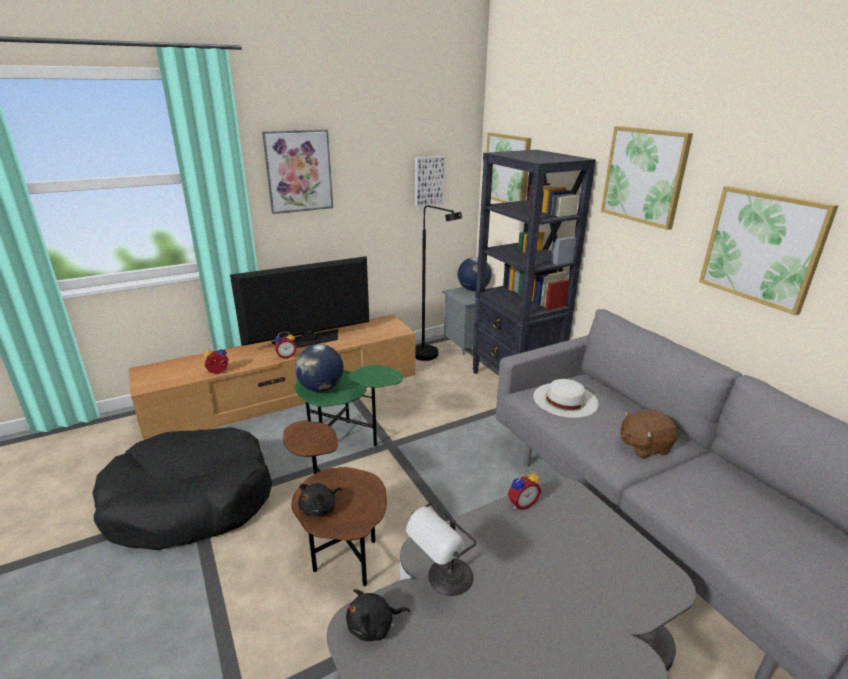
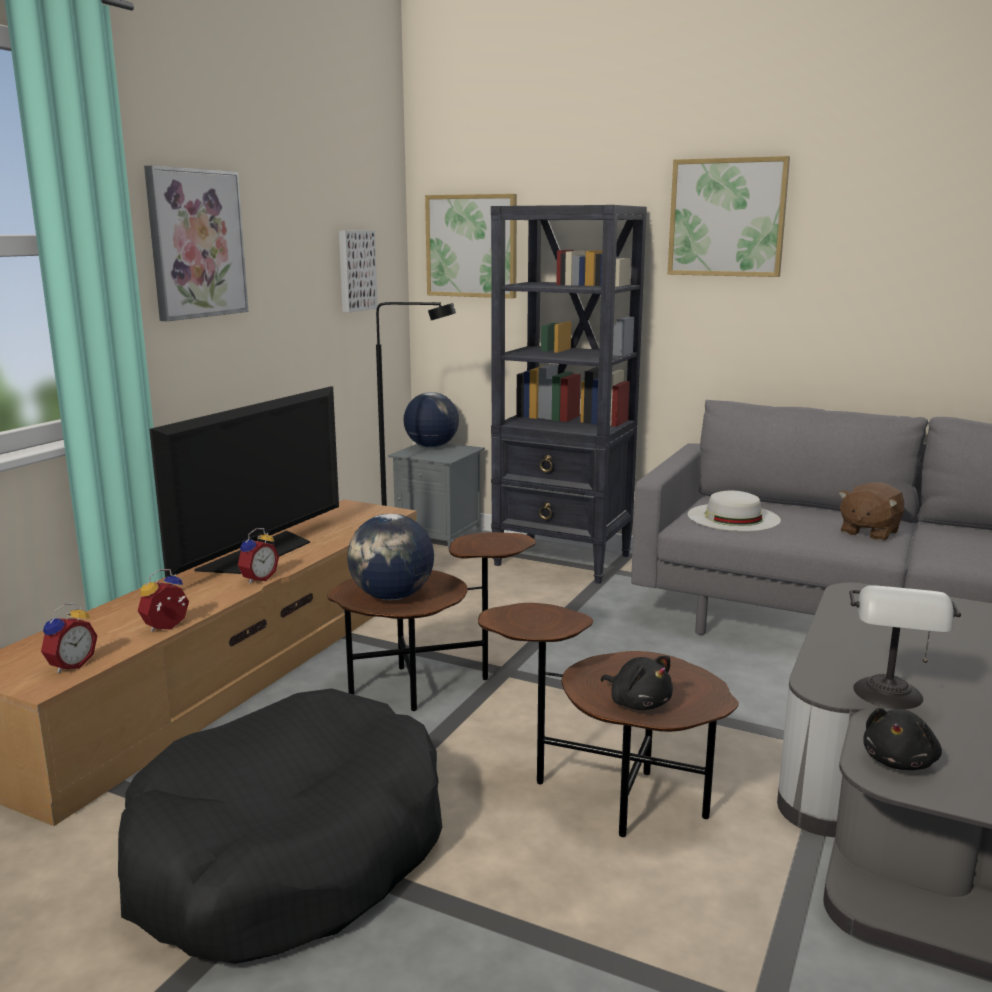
camera: 35 degrees left, 10 degrees down
(320, 508) = (638, 703): black plush toy -> black plush toy turned 45 degrees counterclockwise
(346, 437) = (427, 685): green side table -> brown side table
(521, 503) = (838, 615): alarm clock -> alarm clock (70, 665)
(762, 247) = (905, 273): picture -> none

